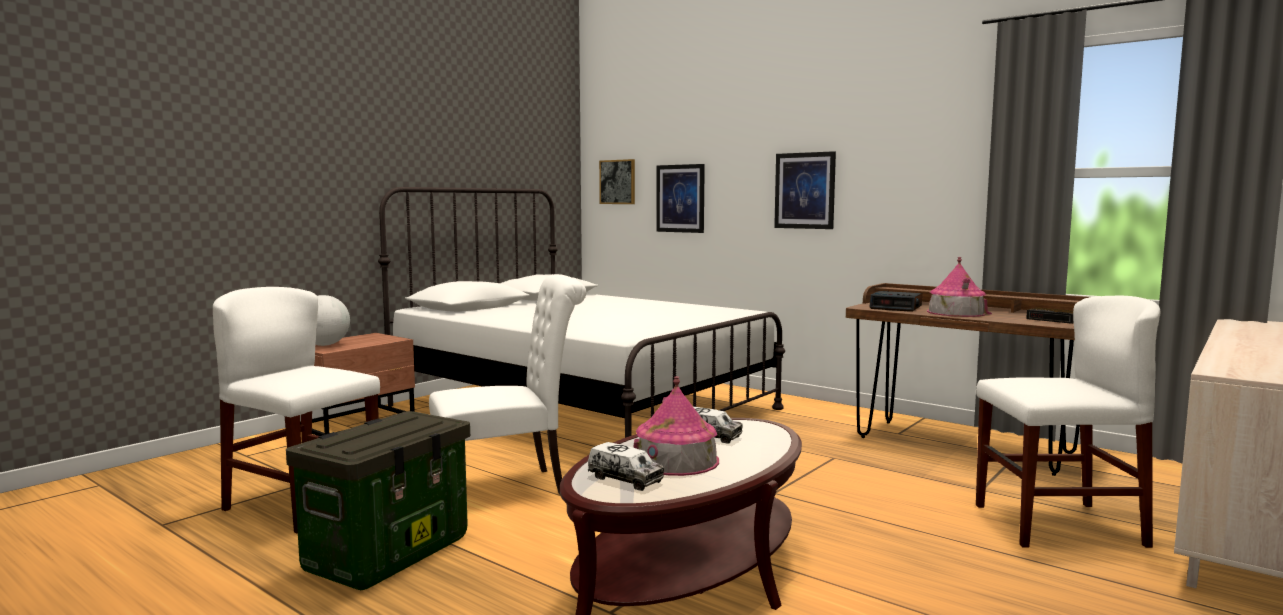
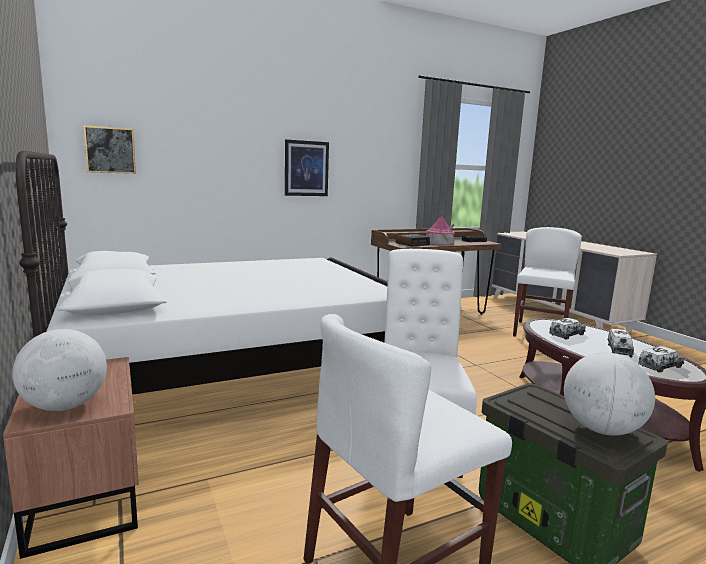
camera: 65 degrees left, 5 degrees up
(356, 440) = (601, 429): none -> globe
(676, 460) = (619, 350): toy house -> toy truck
(680, 198) = (193, 170): picture -> none

